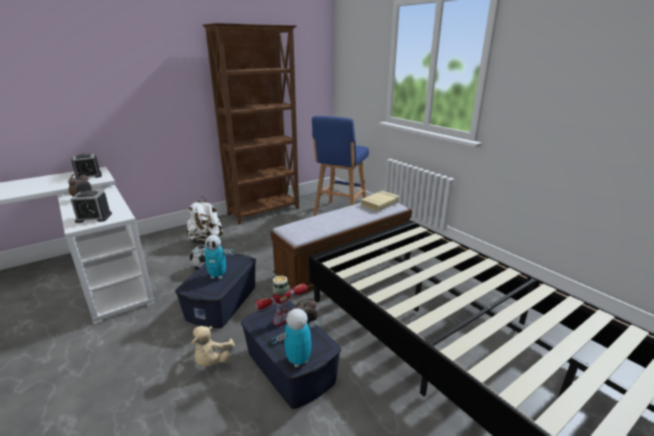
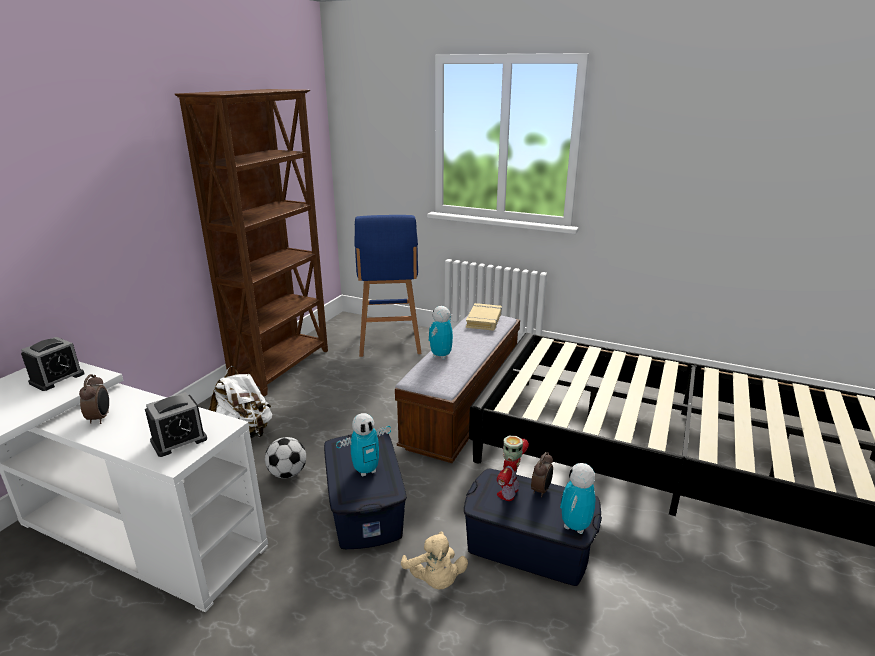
camera: 30 degrees left, 0 degrees up
(320, 218) = (441, 356): none -> toy robot

